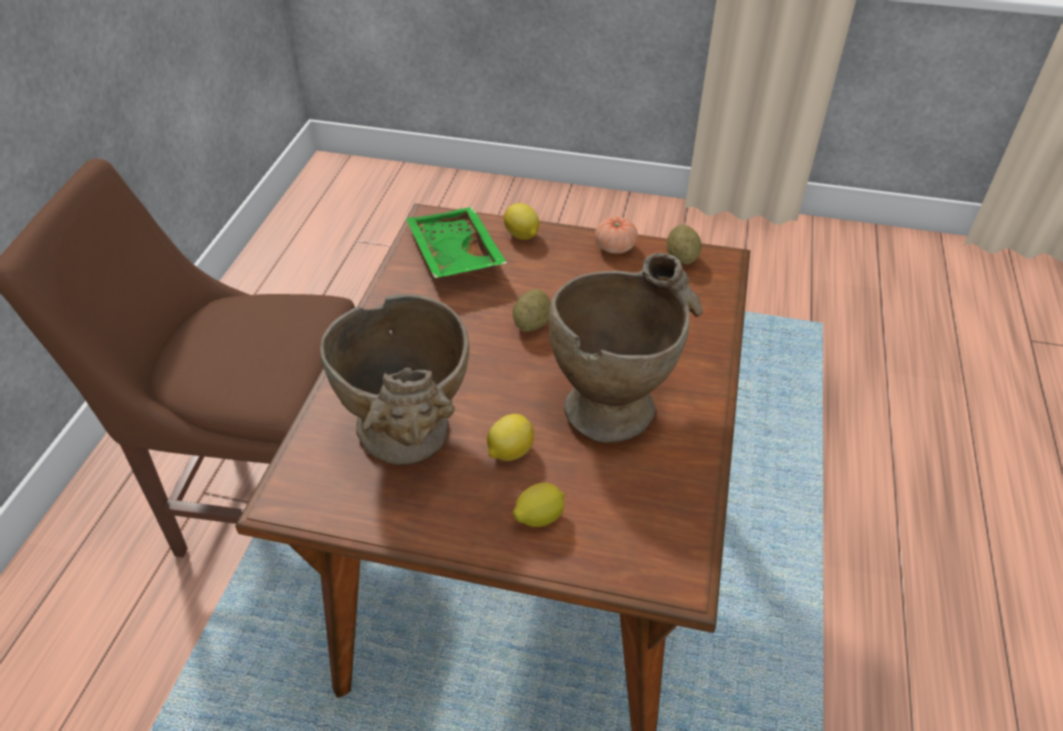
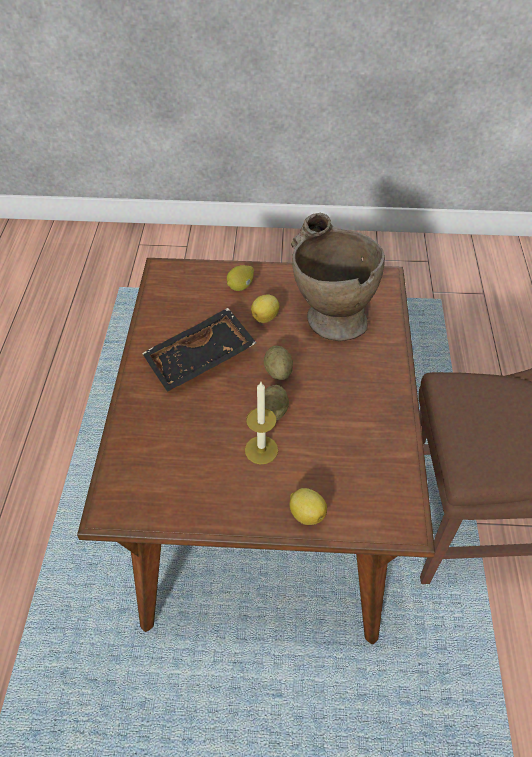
camera: 170 degrees right, 5 degrees up
(453, 255) = (363, 476): green tray -> none
(555, 289) = (261, 450): none -> candle
(615, 247) = (212, 511): tomato -> none
(617, 398) = (201, 359): beige vase -> black tray
(681, 257) = (147, 506): potato -> potato (278, 371)

